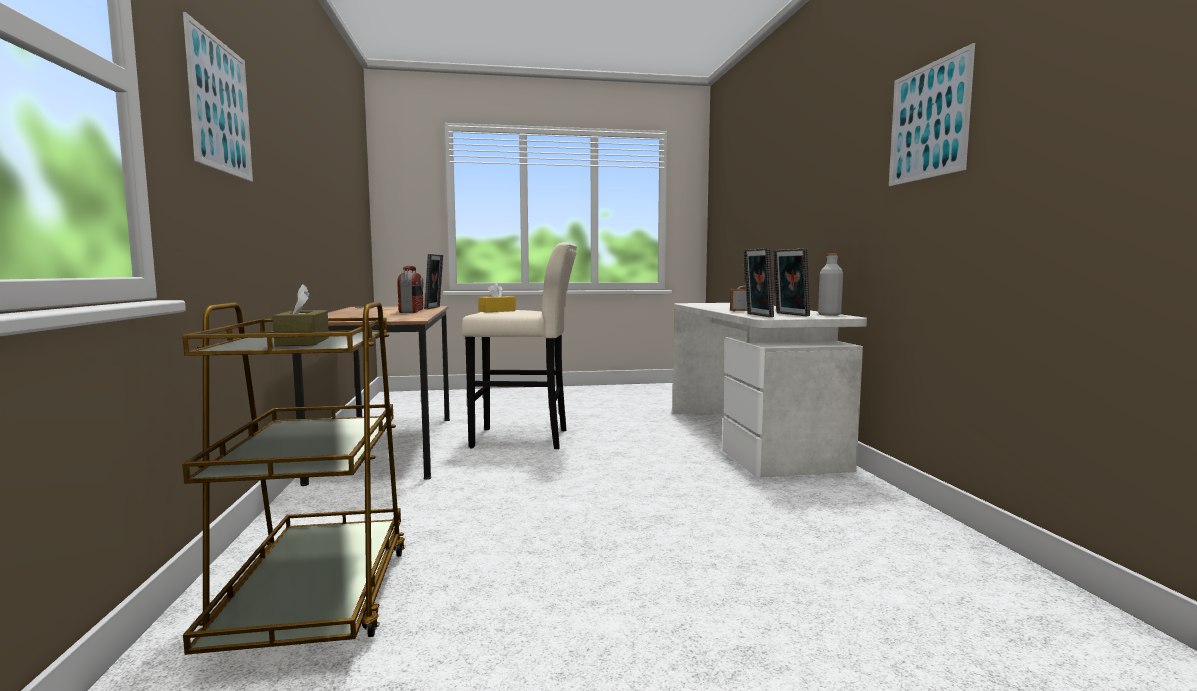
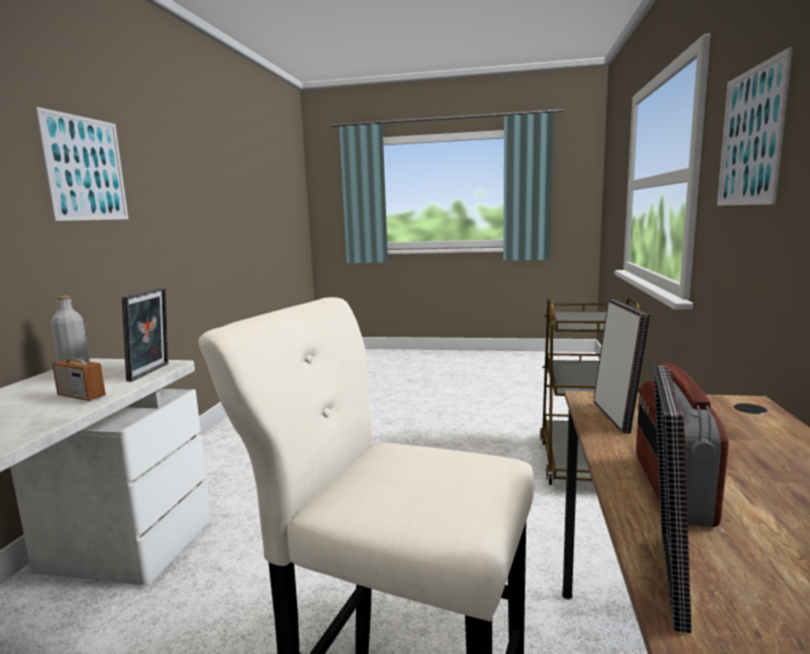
camera: 160 degrees left, 5 degrees up
(303, 342) = (583, 317): brown tissue box -> none
(497, 311) = (452, 475): yellow tissue box -> none
(789, 314) = (106, 373): picture frame -> picture frame (616, 416)

